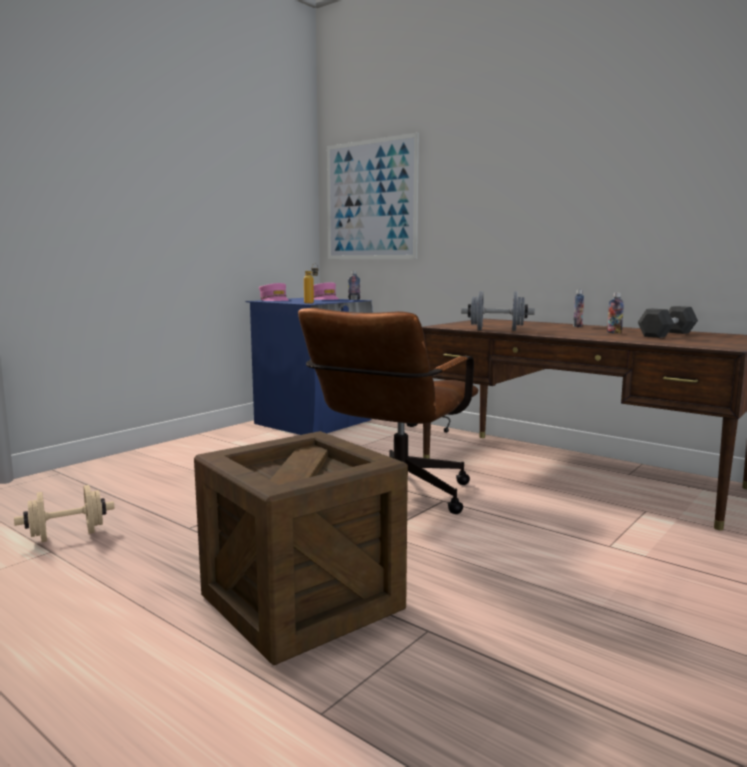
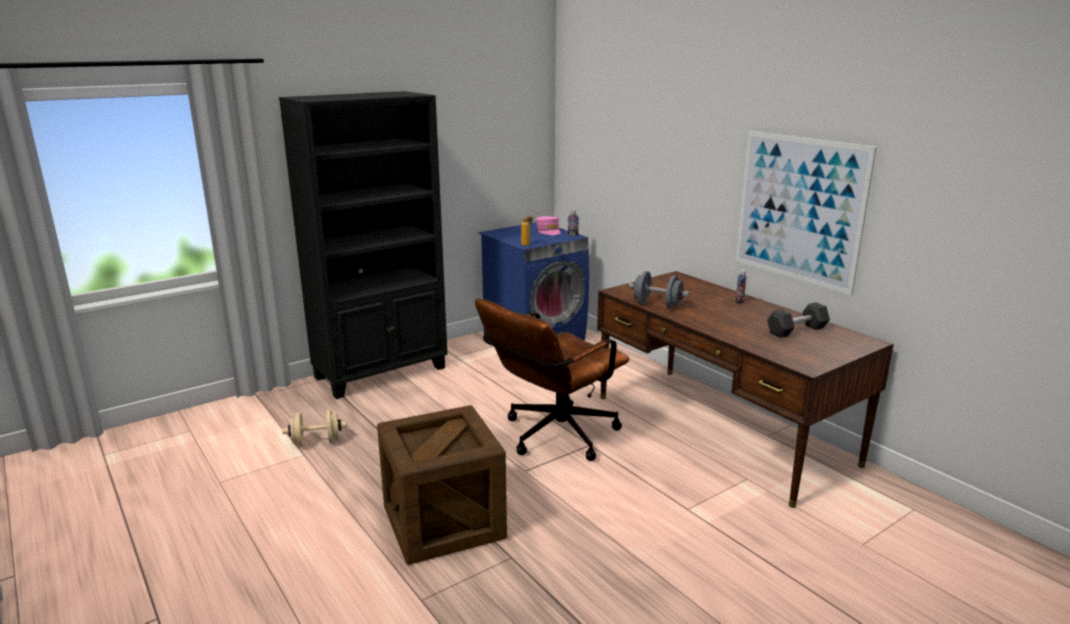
camera: 15 degrees right, 10 degrees up
(140, 462) = (382, 373): none -> black bookcase
(274, 300) = (503, 232): pink cap -> none
(370, 200) = (595, 141): picture -> picture (799, 209)
(614, 333) = (753, 322): bottle -> none

